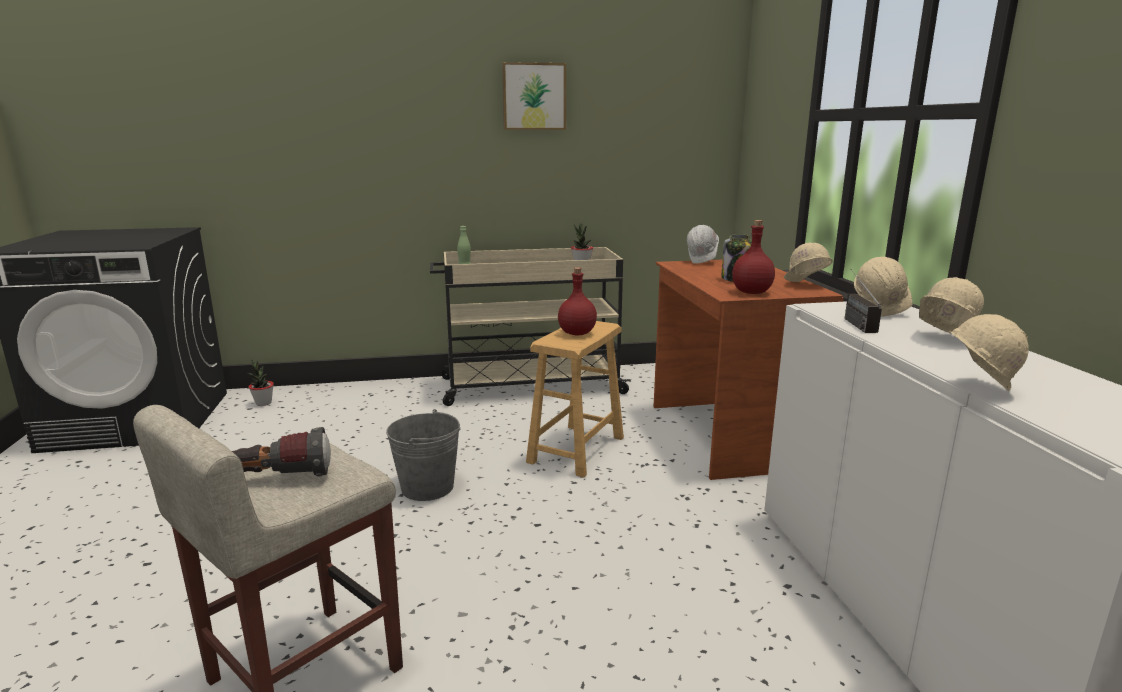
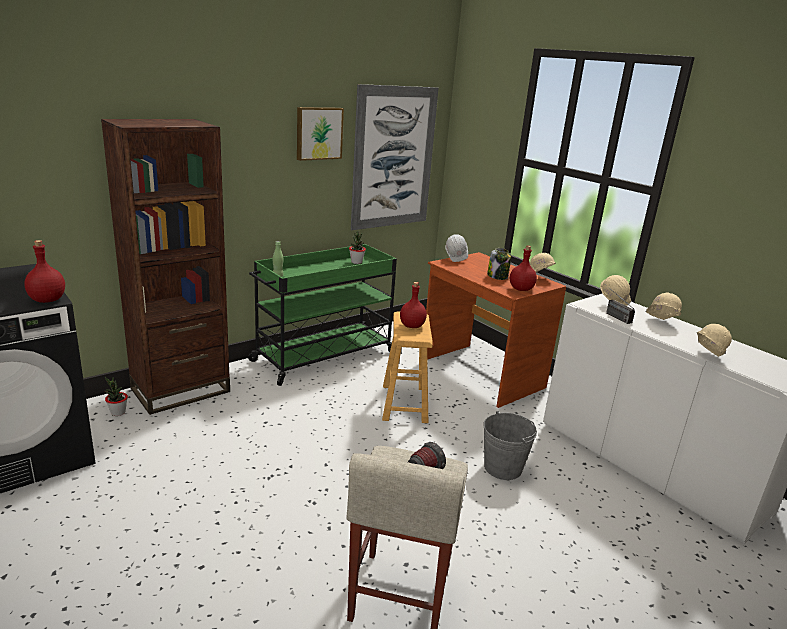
camera: 30 degrees left, 5 degrees up
(135, 245) = (47, 300): none -> red bottle
(343, 394) = (181, 390): none -> brown bookcase
(427, 487) = (337, 454): grey bucket -> grey bucket (503, 468)
(530, 386) = (323, 357): beige cart -> green cart
(652, 134) = (393, 158): none -> picture

